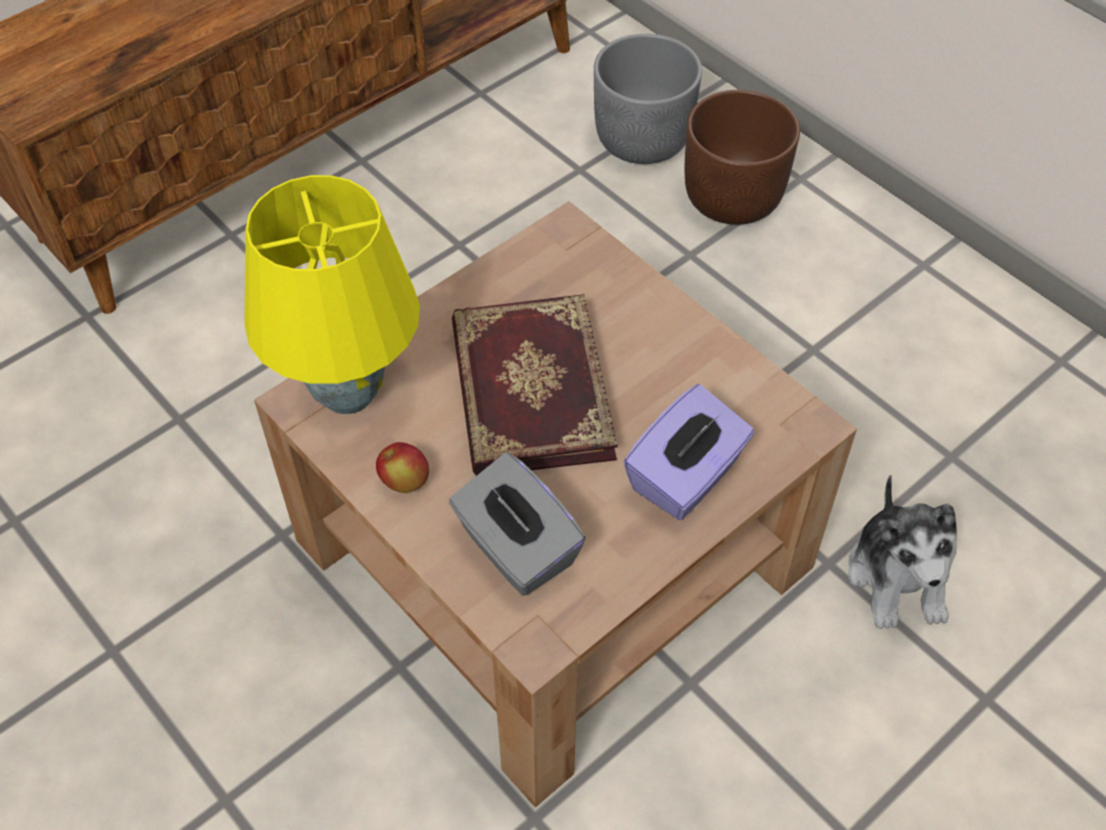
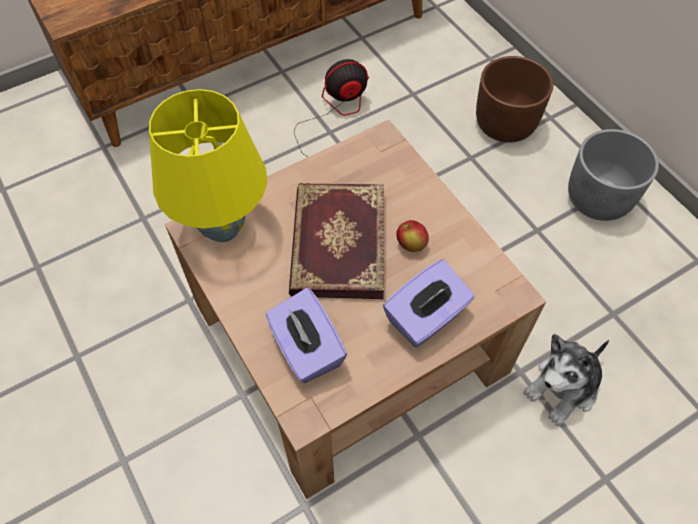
camera: 10 degrees right, 5 degrees up
(405, 482) = (245, 293): apple -> apple (411, 245)
(465, 223) = (336, 119): none -> fan
(516, 548) = (306, 349): grey tissue box -> purple tissue box
(642, 140) = (455, 80): grey planter -> grey planter (597, 199)
(898, 577) = (563, 388): plush toy -> plush toy turned 45 degrees clockwise

